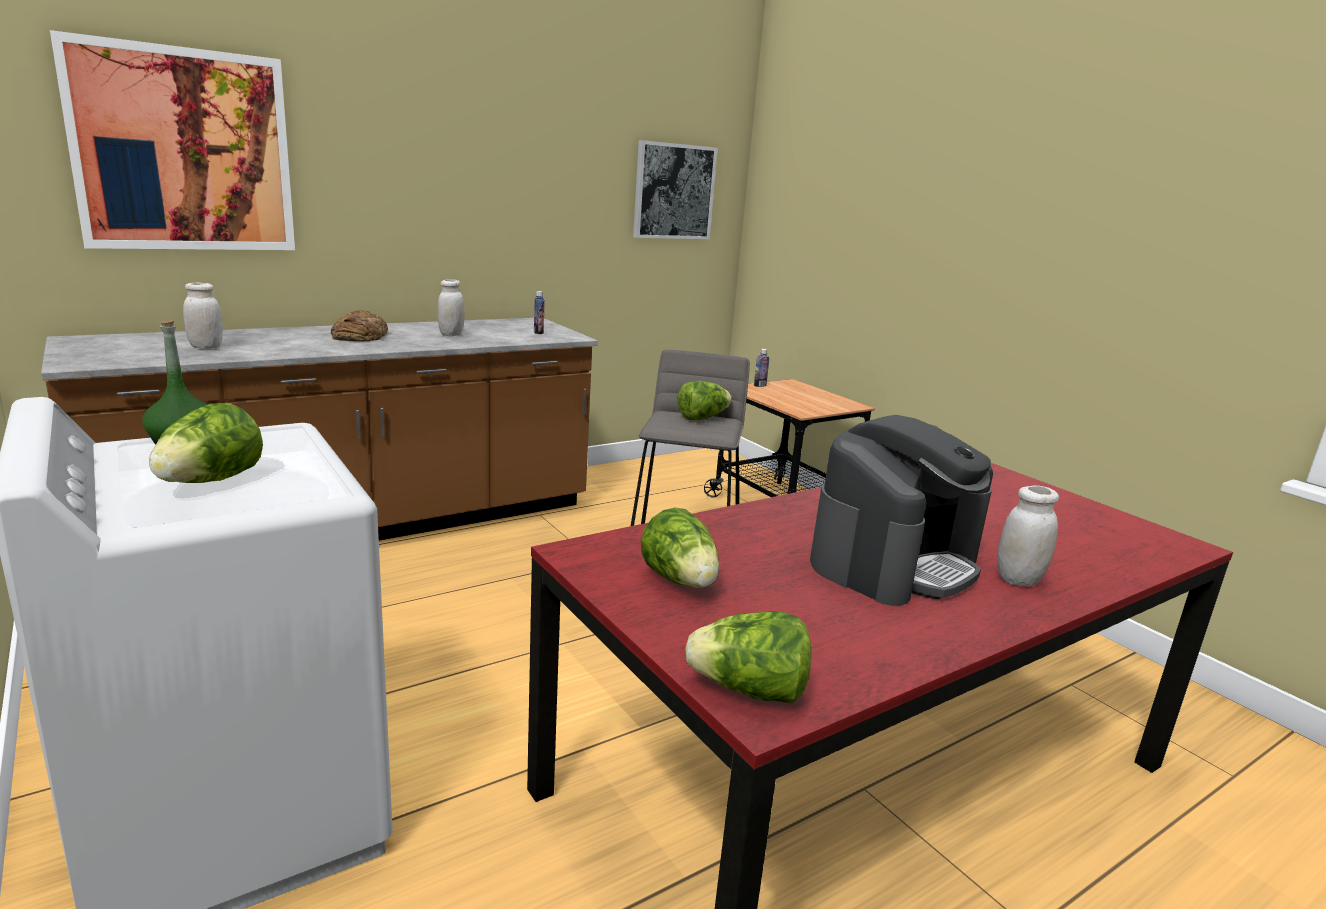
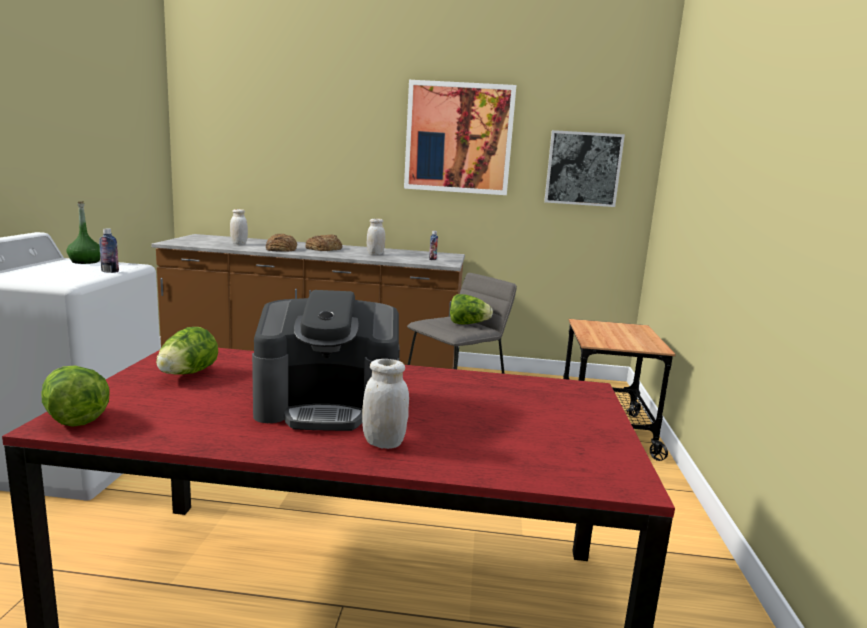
camera: 40 degrees right, 5 degrees down
(184, 151) = (261, 142): picture -> picture (458, 138)
(210, 482) = (46, 272): lettuce -> none
(302, 346) = (280, 248): none -> bread
(760, 385) = (602, 323): bottle -> bottle (110, 271)

